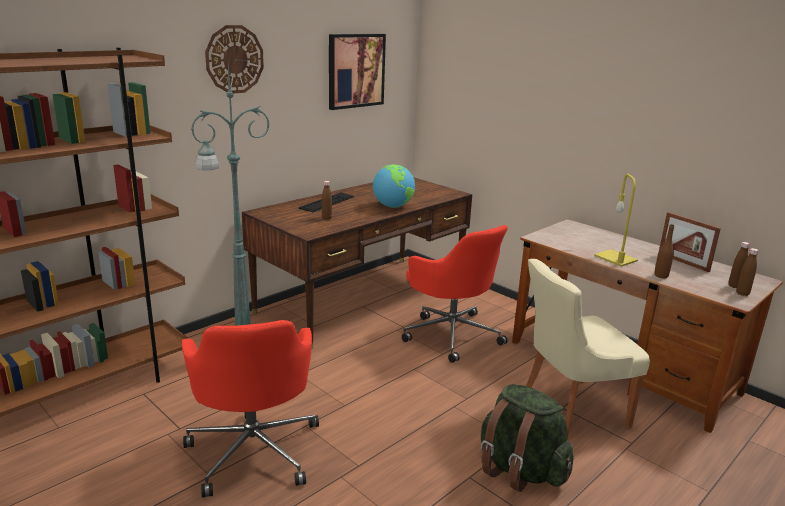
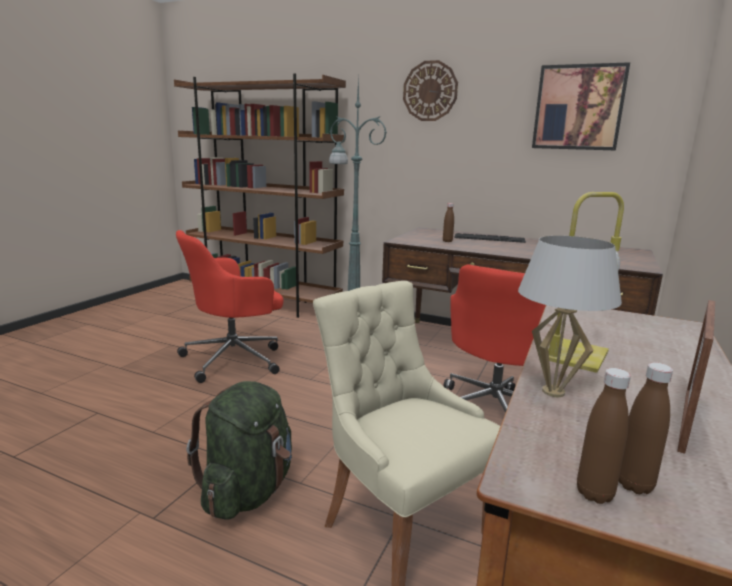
camera: 70 degrees right, 5 degrees down
(393, 206) = (527, 253): globe -> none
(661, 276) = (553, 392): brown bottle -> white table lamp

